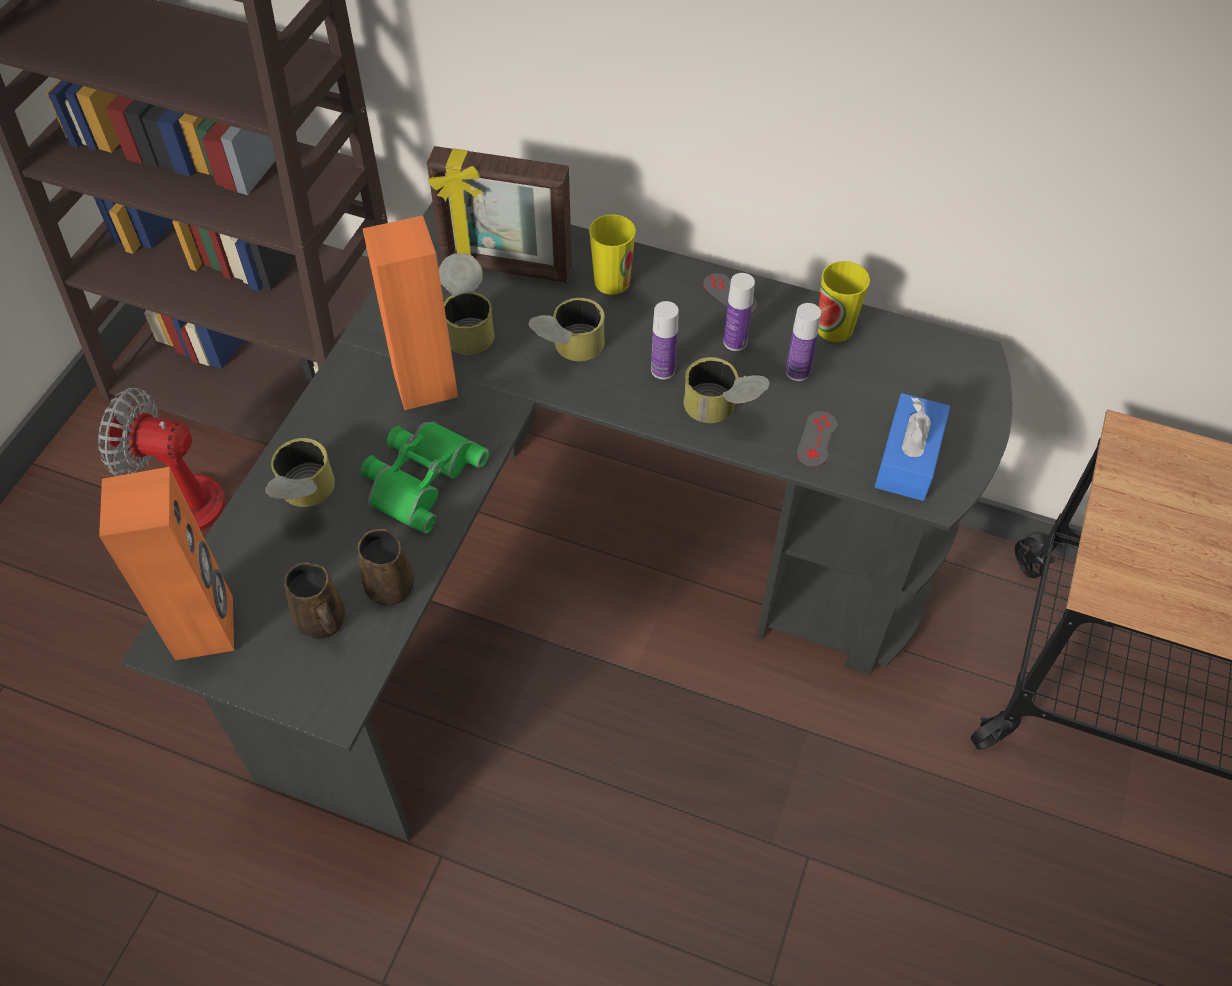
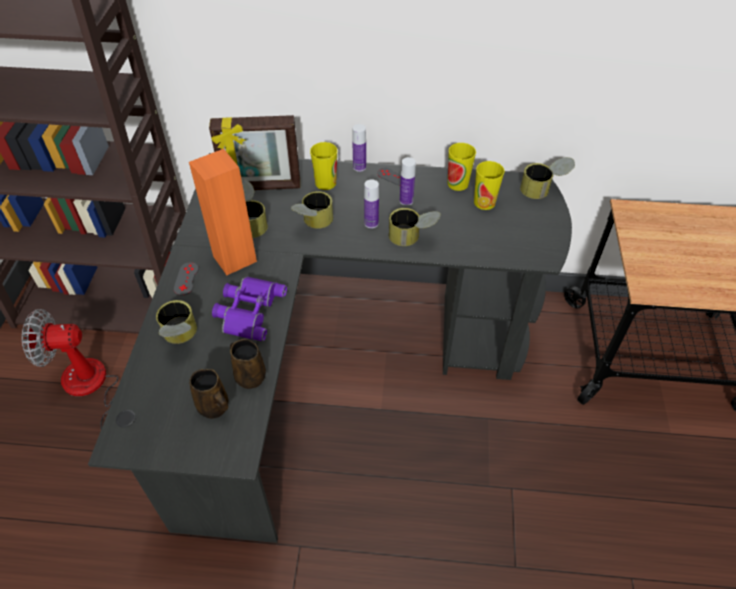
camera: 15 degrees left, 5 degrees down
(205, 627) = (139, 428): orange speaker -> none
(419, 477) = (248, 310): green binoculars -> purple binoculars
(797, 371) = (446, 209): bottle -> bottle (359, 167)
(817, 439) = (470, 242): grey game controller -> grey game controller (186, 279)
(868, 372) = (484, 202): none -> cup
(908, 458) = (523, 241): blue tissue box -> none
(981, 370) = (543, 189): none -> can

